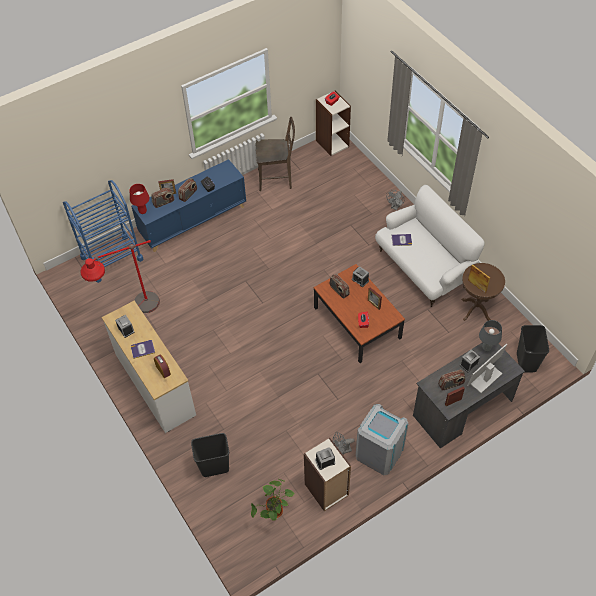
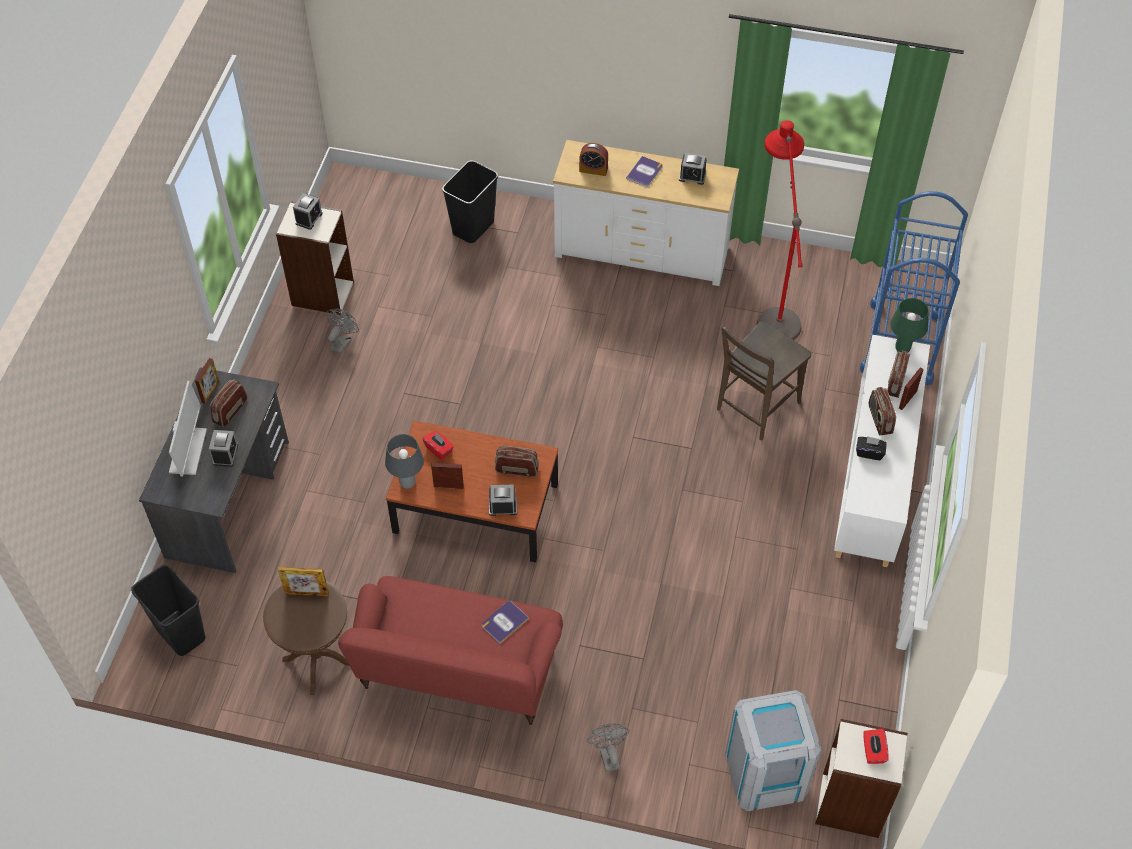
camera: 135 degrees right, 0 degrees up
(143, 211) = (902, 349): red table lamp -> green table lamp
(193, 221) = (874, 476): blue cabinet -> white cabinet
(274, 513) = (359, 235): potted plant -> none
(277, 179) = (850, 649): brown chair -> brown chair (755, 408)
(379, 452) = (294, 372): grey trash can -> grey trash can (766, 773)
(423, 268) = (458, 672): white sofa -> red sofa
(486, 347) = (217, 494): grey table lamp -> grey table lamp (407, 483)

